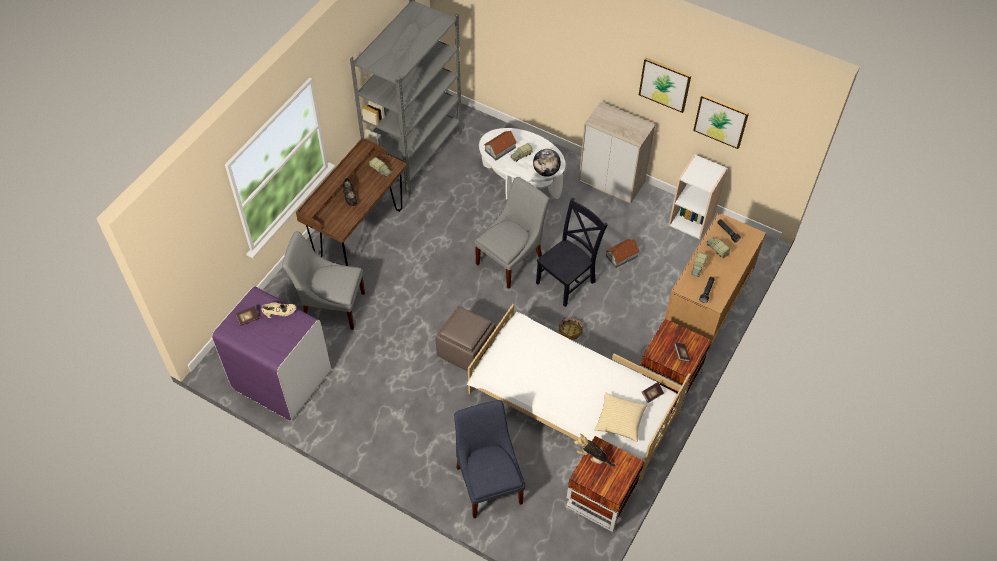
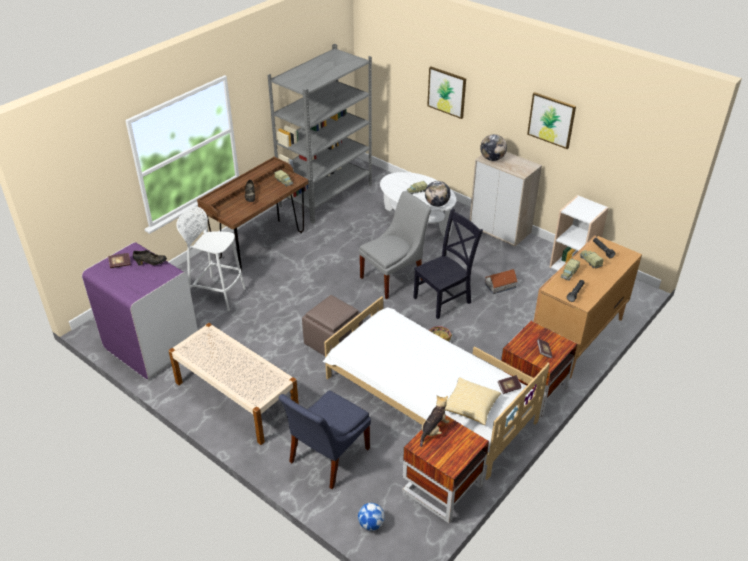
camera: 10 degrees right, 15 degrees down
(280, 313) = (151, 263): beige shoe -> black shoe
(330, 306) = (217, 294): grey chair -> white stool
(385, 429) = (236, 398): none -> beige bench
(488, 481) = (327, 457): blue chair -> blue chair turned 135 degrees counterclockwise
(500, 149) = (398, 185): toy house -> none
(543, 543) = (371, 524): none -> football
(593, 457) = (433, 430): plush toy -> plush toy turned 90 degrees clockwise
(602, 121) = (492, 159): none -> globe
(721, 120) = (603, 154): picture -> picture (447, 92)

